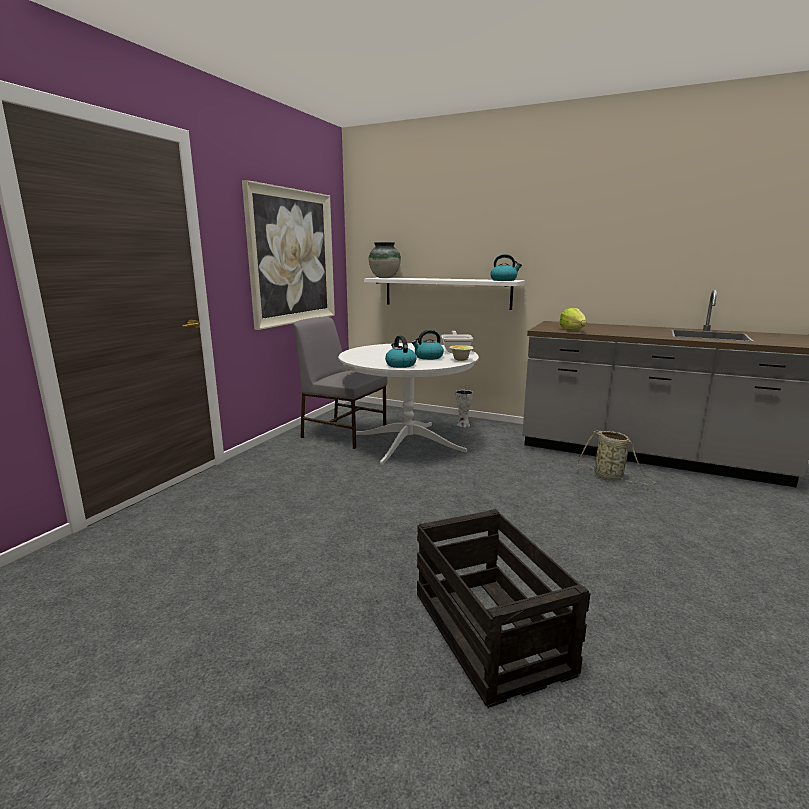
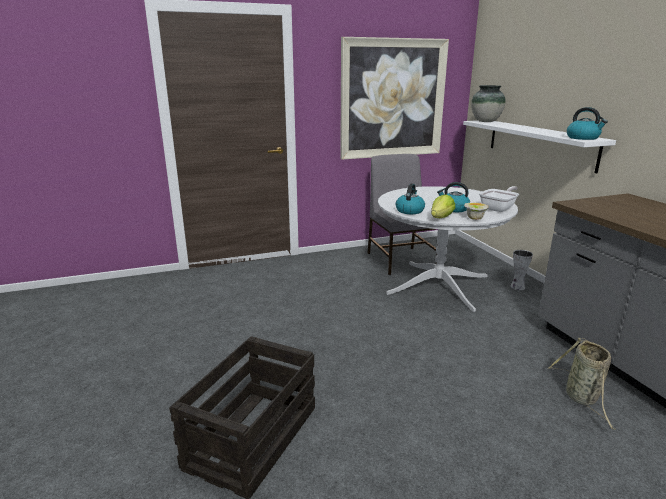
camera: 45 degrees right, 5 degrees up
(572, 330) = (610, 212): lettuce -> lettuce (441, 218)

